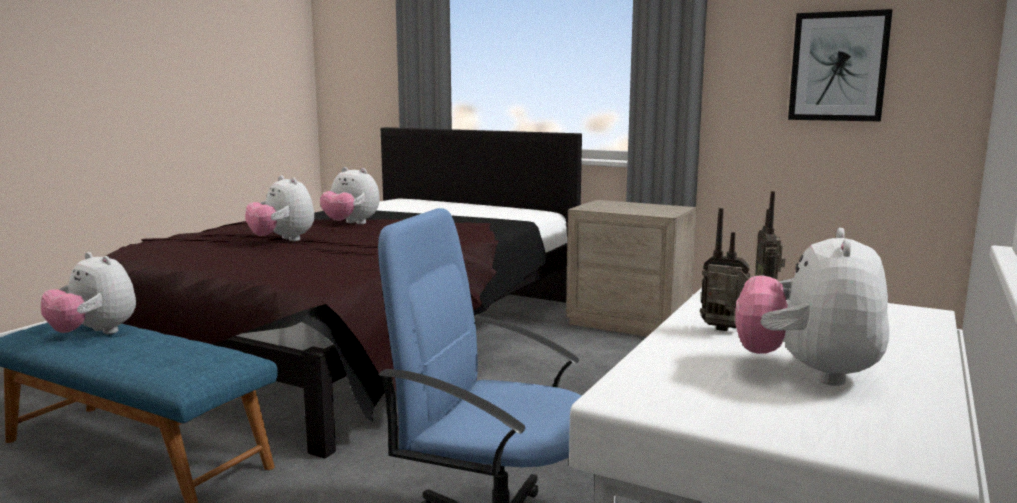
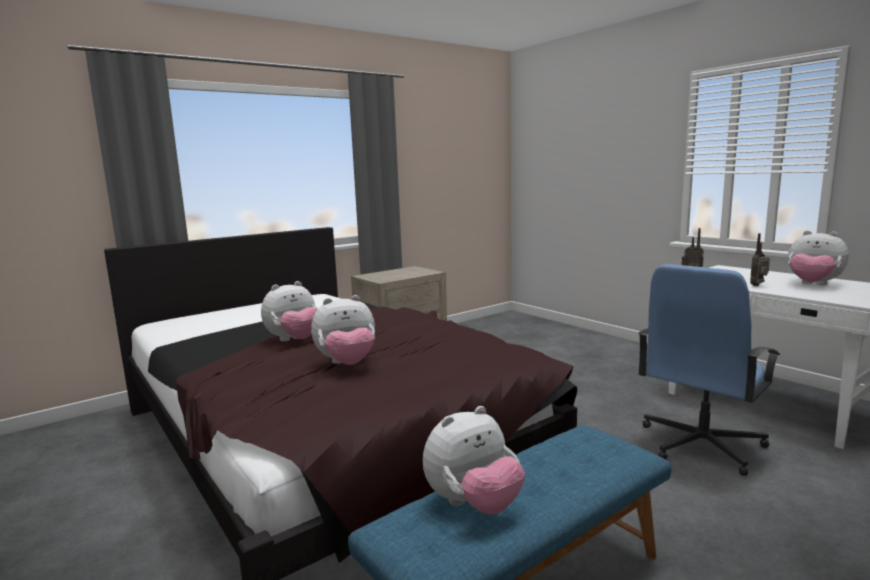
camera: 65 degrees left, 0 degrees up
(838, 66) = (456, 171): picture -> none

